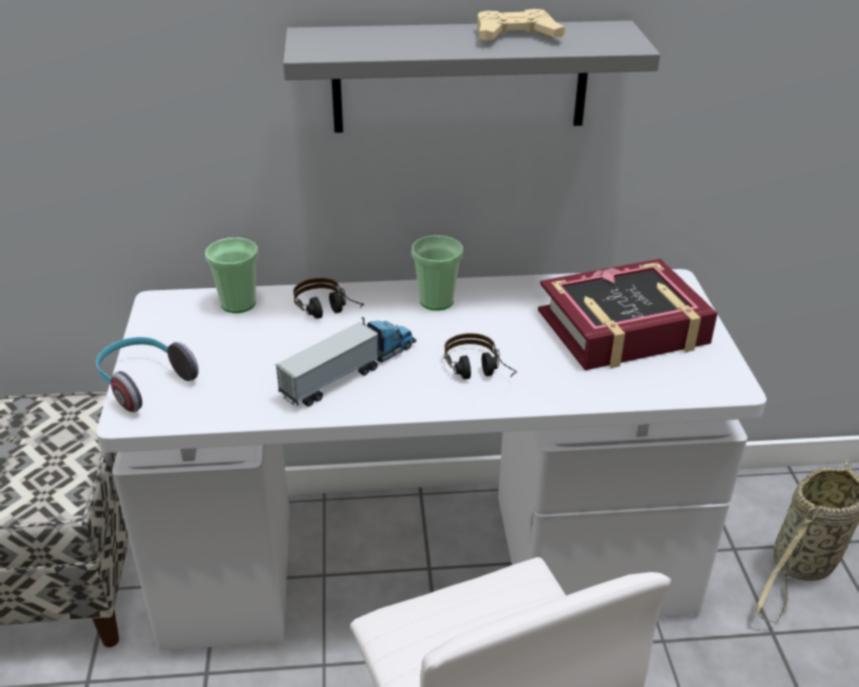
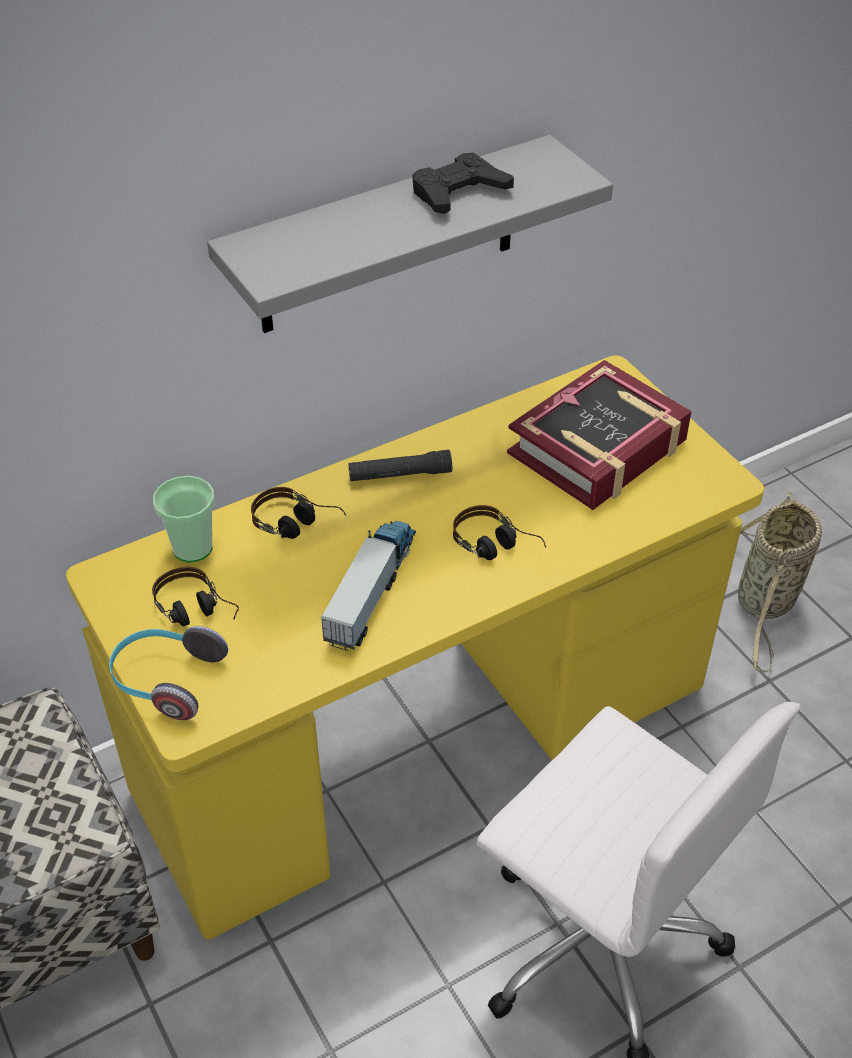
camera: 25 degrees left, 10 degrees up
(205, 346) = (197, 613): none -> headphones
(427, 565) = (424, 738): white desk -> yellow desk
(436, 301) = (400, 474): cup -> black flashlight
(516, 36) = (459, 192): beige game controller -> black game controller

